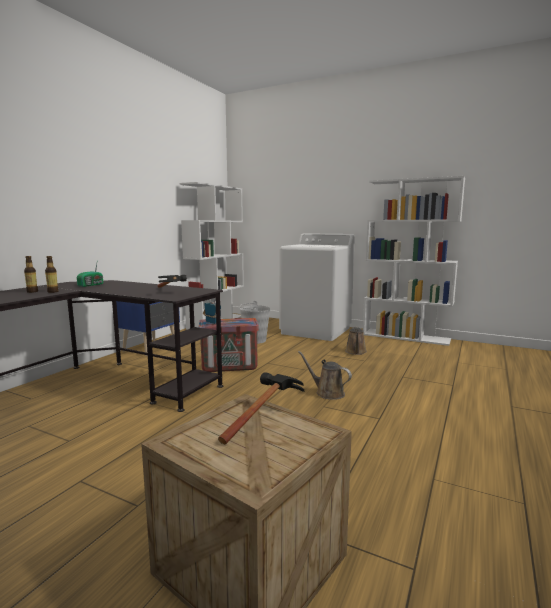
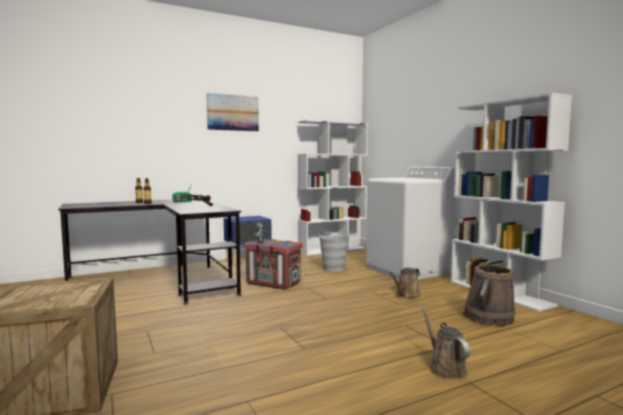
camera: 35 degrees right, 5 degrees down
(117, 167) = (233, 112): none -> picture
(264, 417) = (82, 289): hammer -> none
(327, 393) = (305, 319): brown watering can -> brown watering can (445, 367)
(434, 357) = (488, 318): none -> brown bucket

